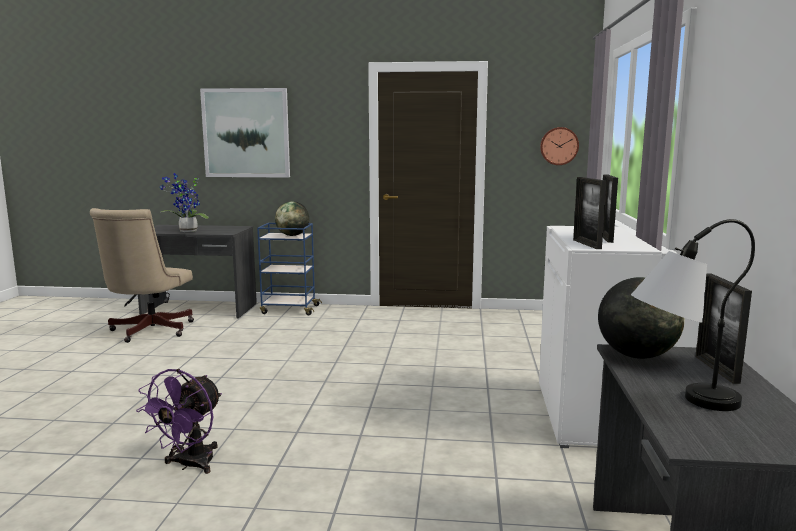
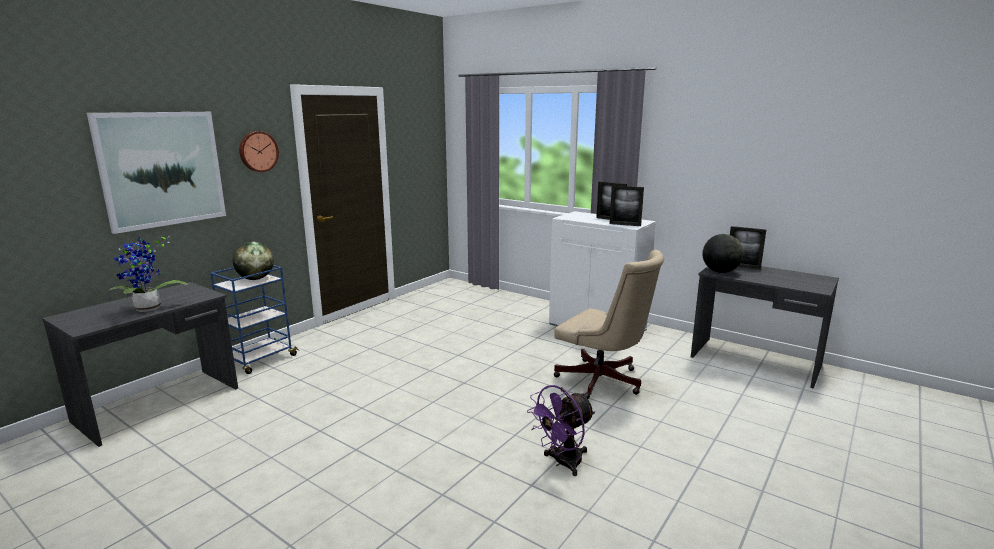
camera: 60 degrees left, 5 degrees up
(148, 331) = (185, 447): beige office chair -> beige office chair (604, 382)
(189, 465) = (562, 463): purple fan -> purple fan turned 90 degrees clockwise
(559, 146) = (429, 156): wall clock -> wall clock (258, 151)
(678, 401) = (777, 280): table lamp -> none

